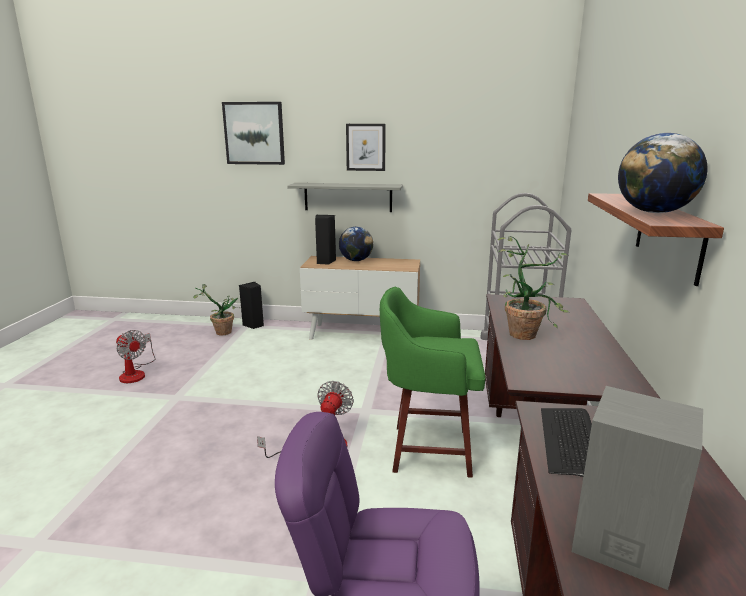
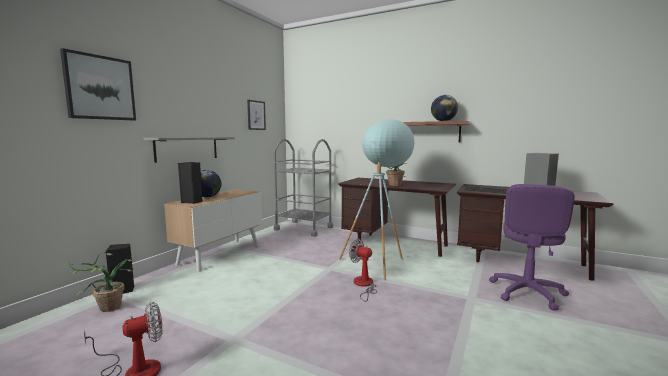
camera: 70 degrees left, 10 degrees down
(365, 147) = (197, 109): picture -> picture (256, 115)
(427, 450) = (380, 261): green stool -> turquoise floor lamp

